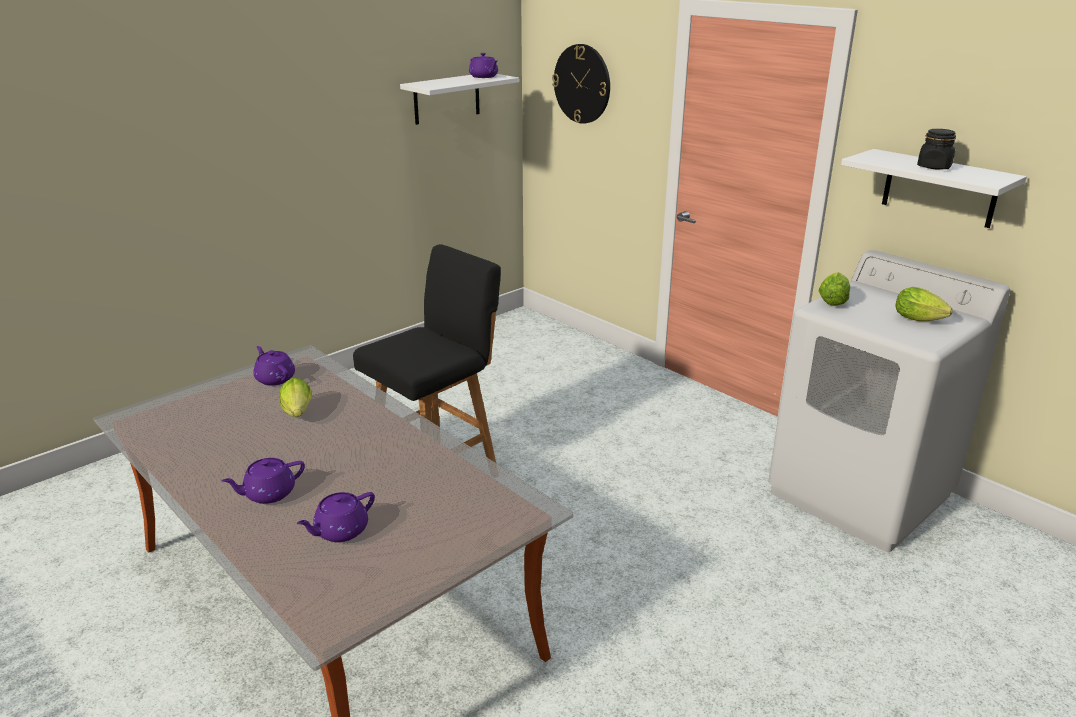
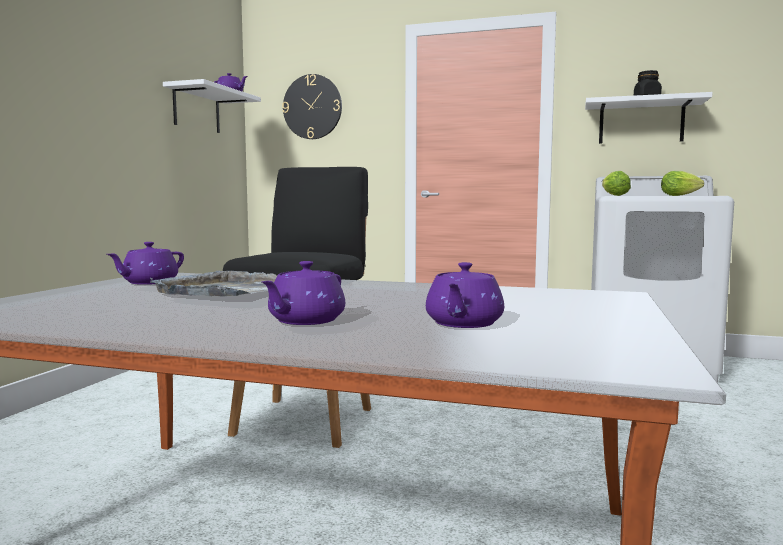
camera: 30 degrees left, 20 degrees down
(275, 378) = (149, 283): purple teapot -> purple teapot turned 75 degrees counterclockwise
(298, 414) = (227, 291): lettuce -> grey tray

